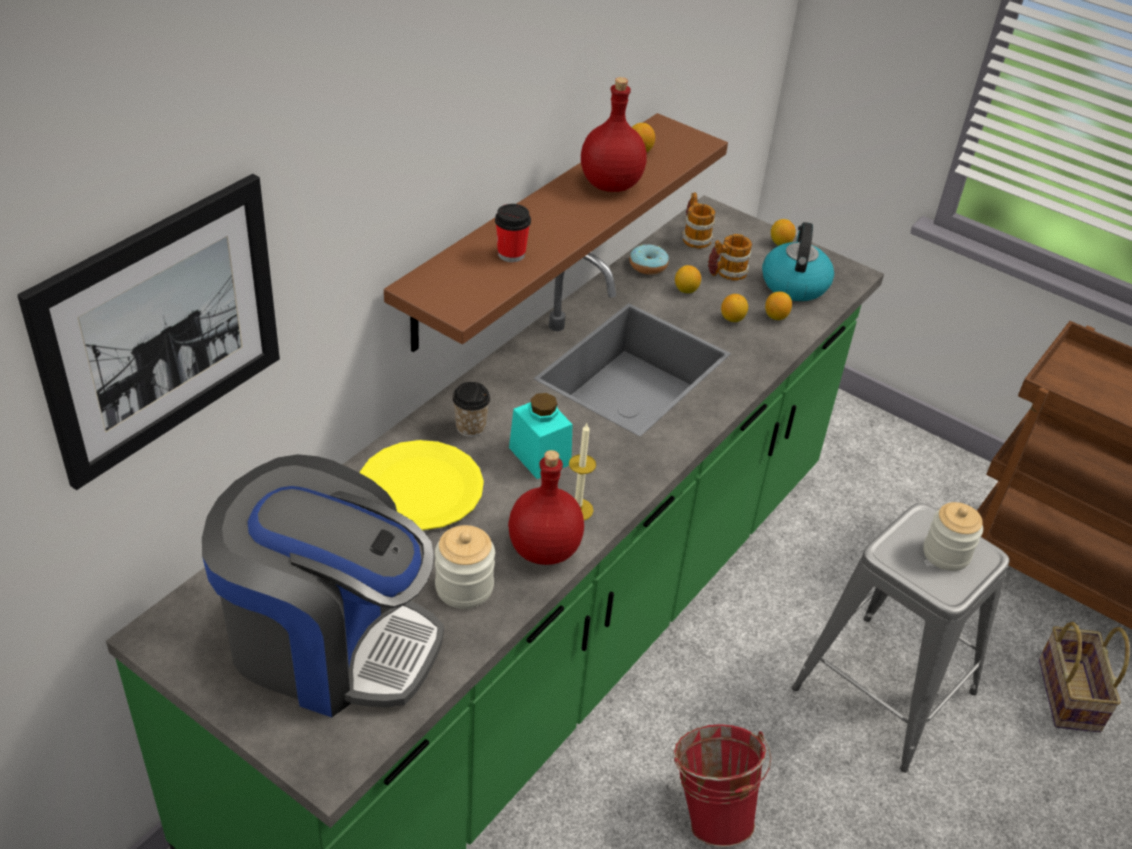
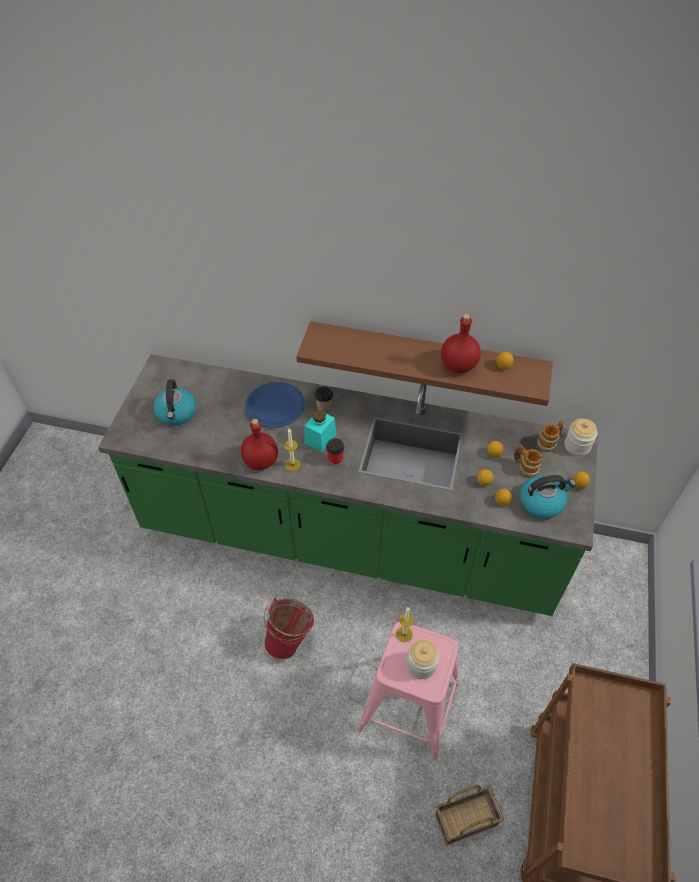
camera: 70 degrees right, 10 degrees up
(162, 329) = (183, 262): picture -> none
(329, 642) = (176, 413): coffee machine -> kettle
(420, 487) = (275, 406): yellow plate -> blue plate
(464, 587) = (225, 442): jar -> jar (577, 446)
(511, 254) = (366, 351): cup -> cup (335, 459)
(648, 266) = (503, 431): donut -> none
(884, 690) = (409, 706): grey stool -> pink stool
(890, 552) = (404, 634): none -> candle

